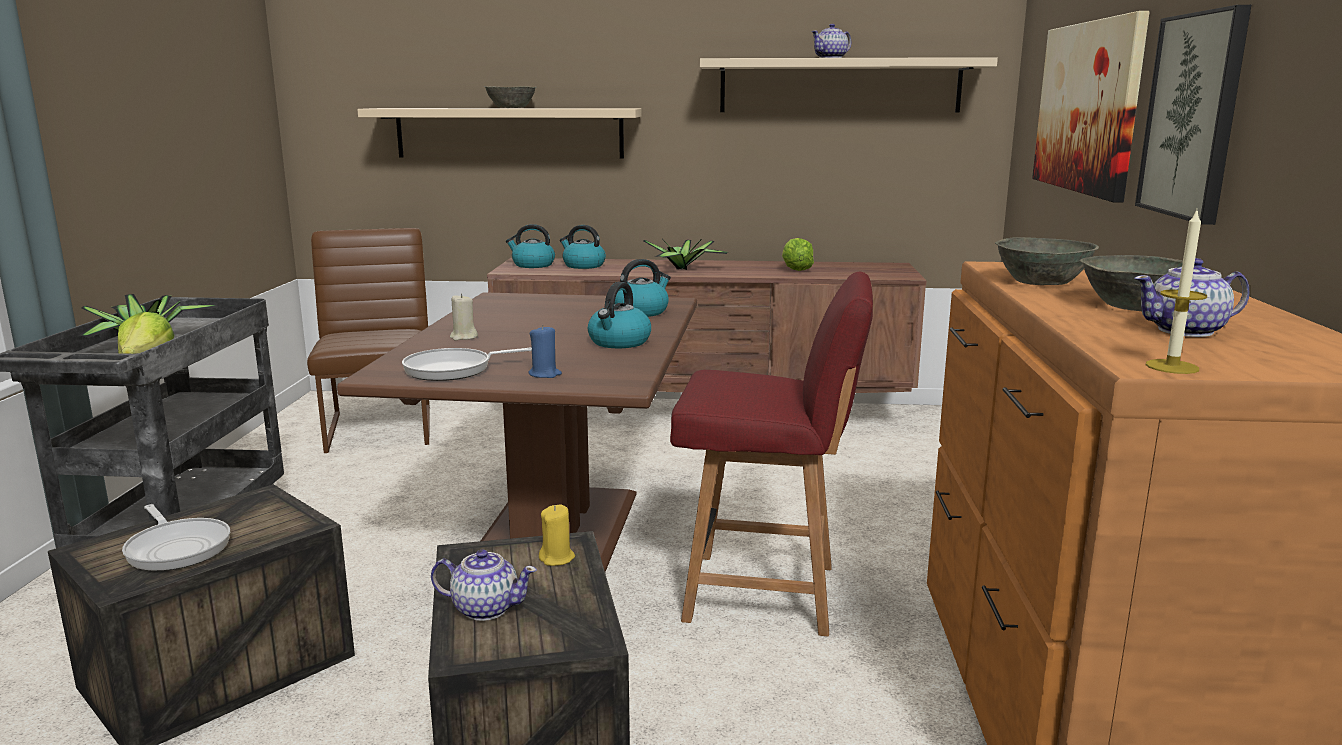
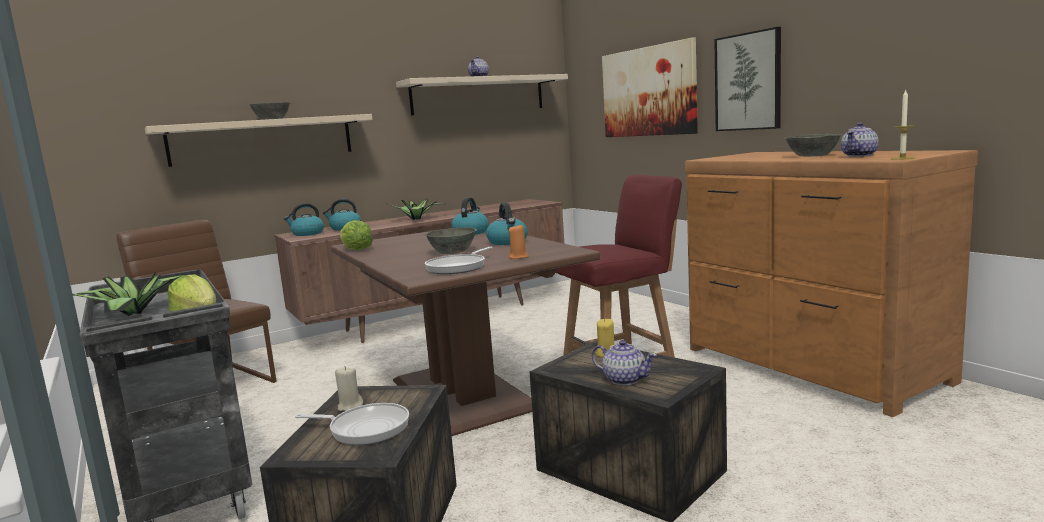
camera: 35 degrees left, 5 degrees down
(463, 337) = (406, 258): beige candle -> beige candle (350, 406)
(485, 608) = (624, 379): teapot -> teapot turned 60 degrees clockwise
(545, 374) = (518, 257): blue candle -> orange candle
(796, 270) = (483, 209): lettuce -> lettuce (356, 250)
(1040, 281) = (747, 158): grey bowl -> grey bowl (452, 251)

